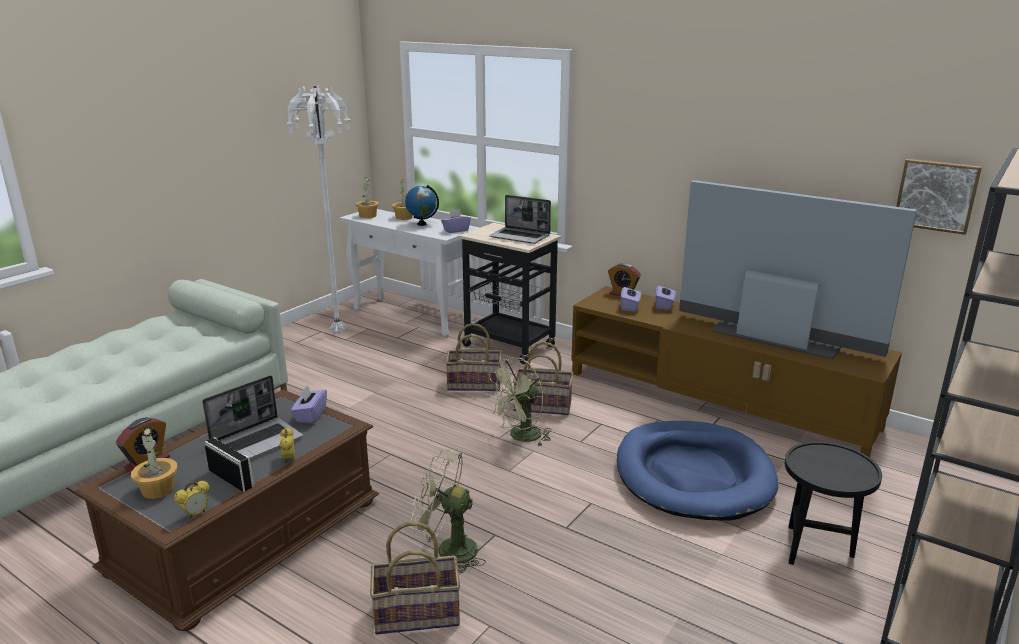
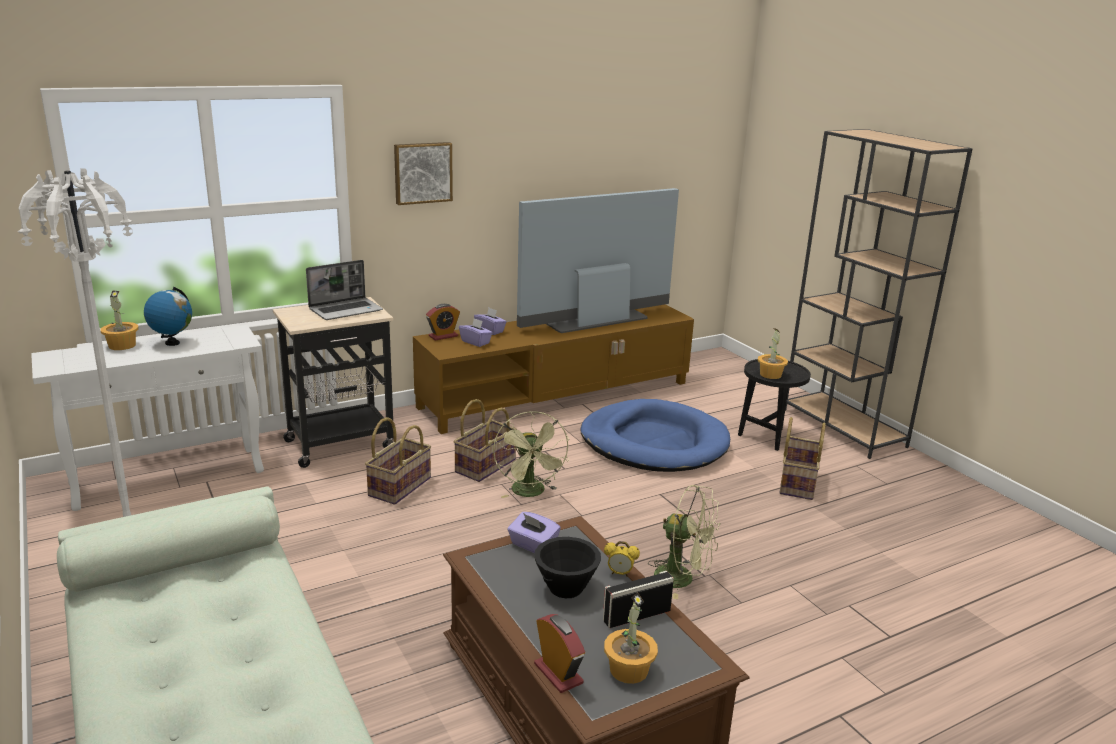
camera: 65 degrees left, 0 degrees up
(196, 514) = (696, 647): alarm clock -> none
(257, 441) = (565, 588): laptop -> black bowl
(367, 216) = (67, 362): potted plant -> potted plant (770, 375)
(417, 613) = (760, 616): basket -> basket (796, 482)
(448, 550) = (682, 579): green fan -> green fan turned 105 degrees counterclockwise
(456, 230) = (234, 333): purple tissue box -> none
(936, 195) = (663, 176): picture -> picture (422, 172)

